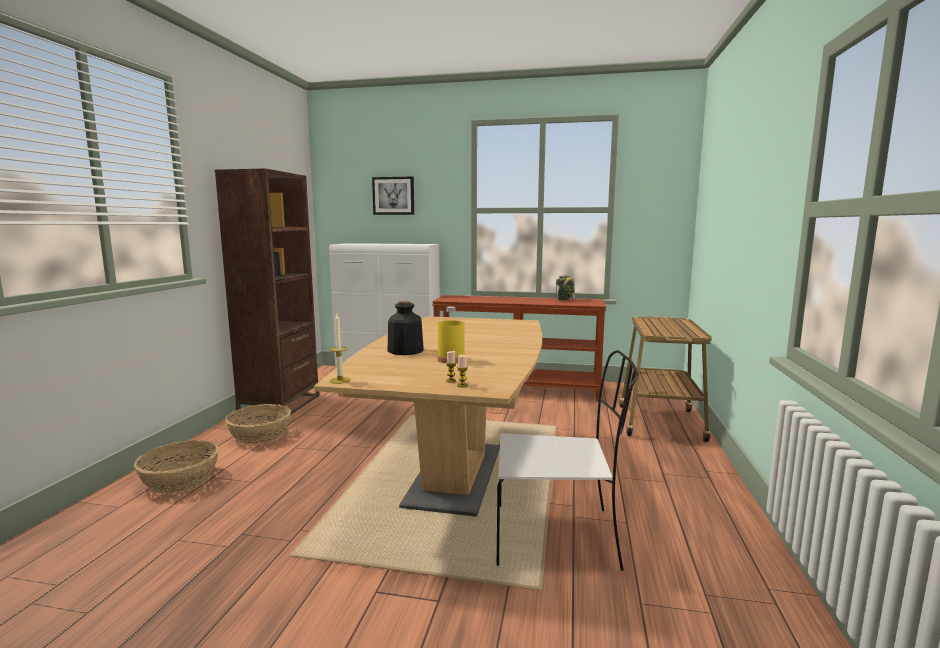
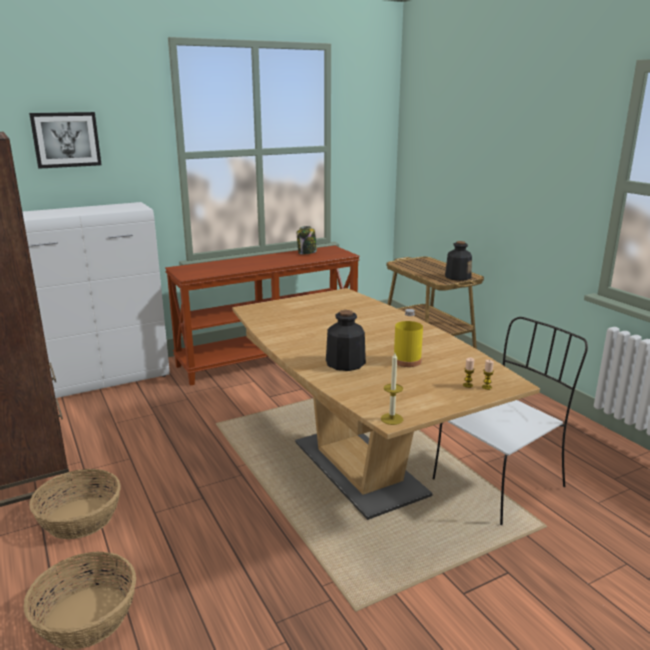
camera: 40 degrees left, 10 degrees up
(679, 333) = (457, 277): none -> bottle

